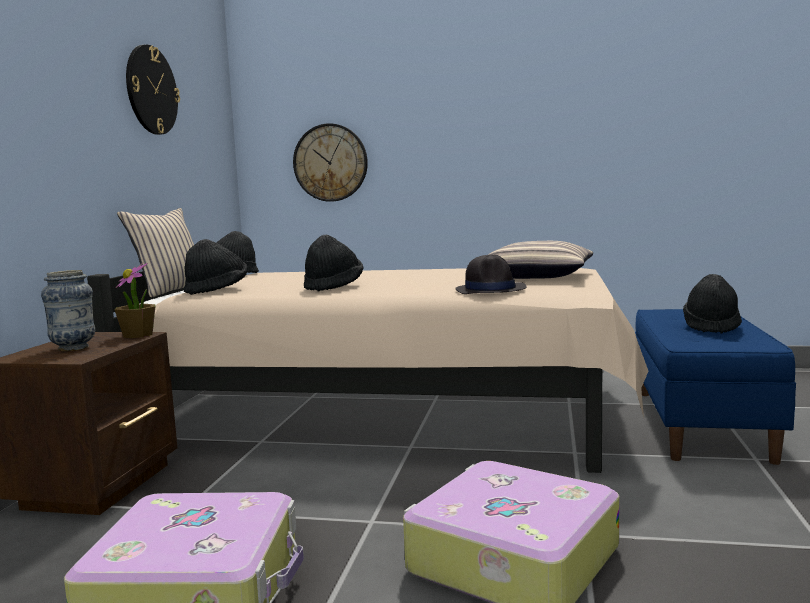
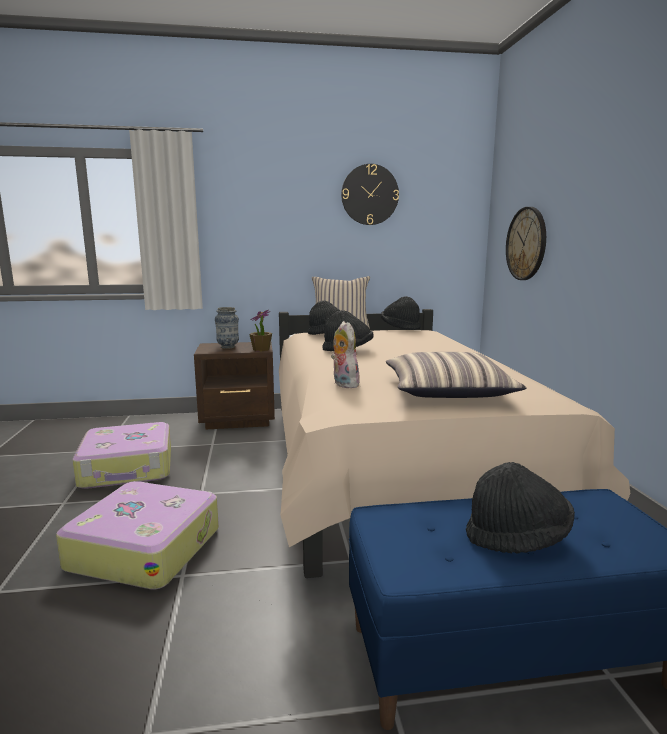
camera: 70 degrees right, 5 degrees up
(491, 290) = (343, 384): black hat -> plush toy

